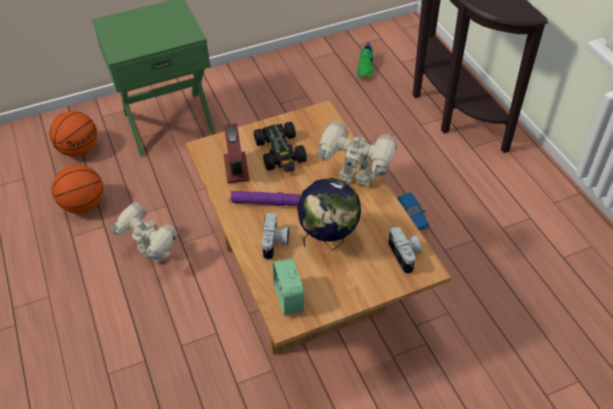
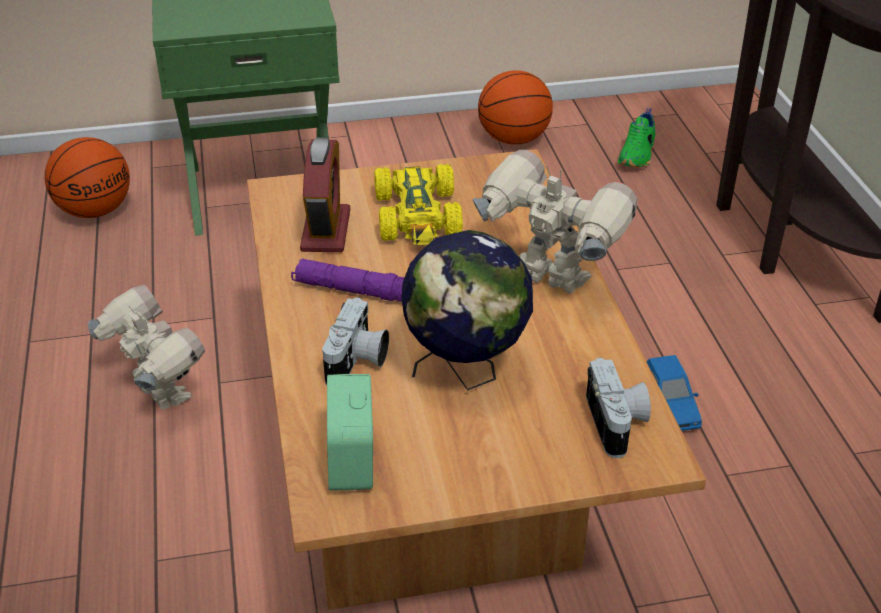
camera: 10 degrees right, 10 degrees down
(83, 205) = (68, 296): basketball -> basketball (513, 140)
(280, 152) = (418, 216): black toy car -> yellow toy car

